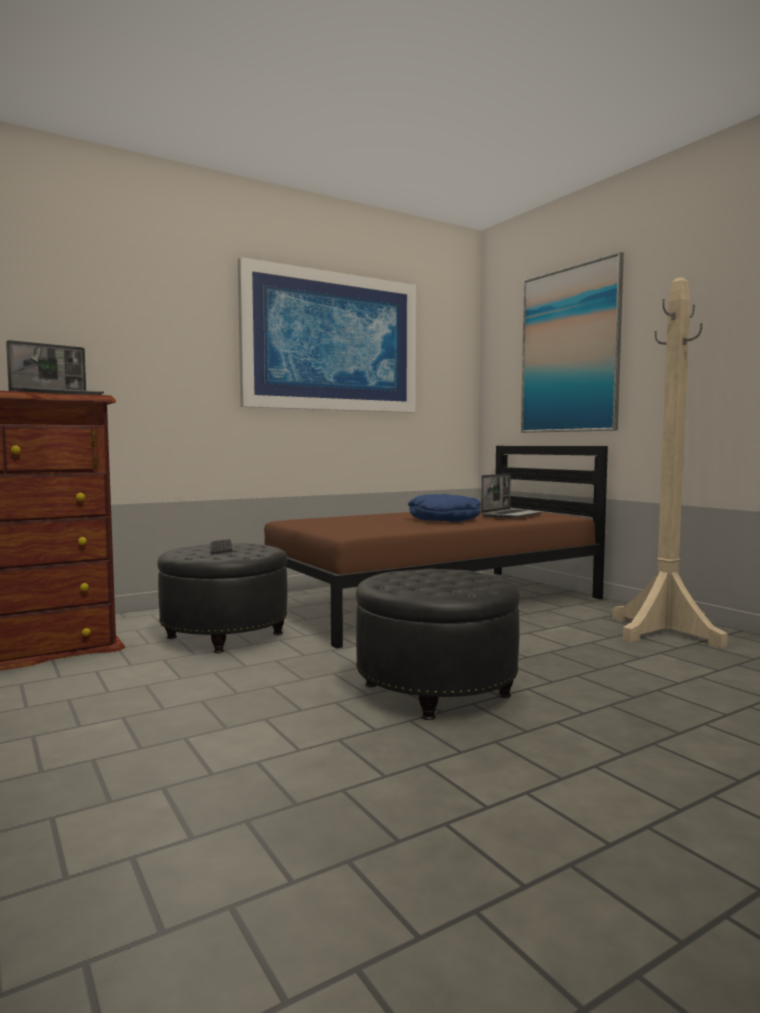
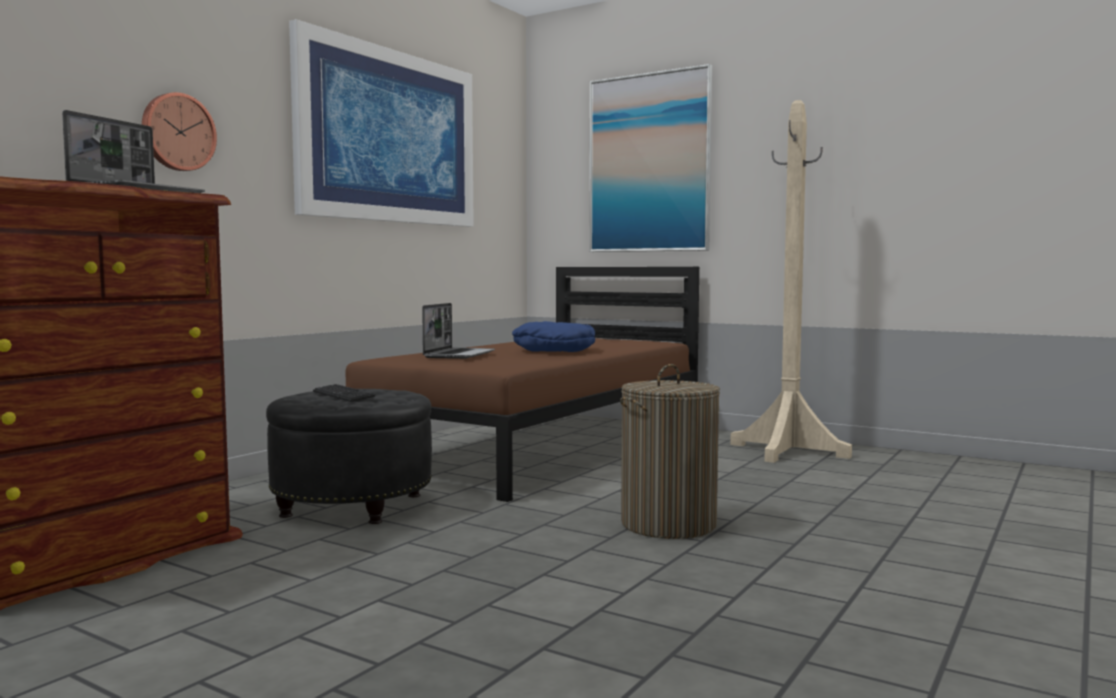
camera: 25 degrees left, 0 degrees up
(140, 350) = (177, 132): none -> wall clock
(436, 690) = (668, 524): black ottoman -> laundry basket
(511, 515) = (613, 343): laptop -> laptop (459, 355)

